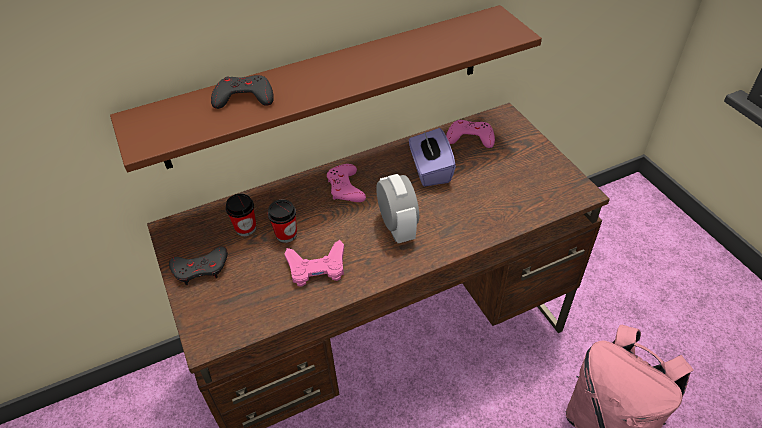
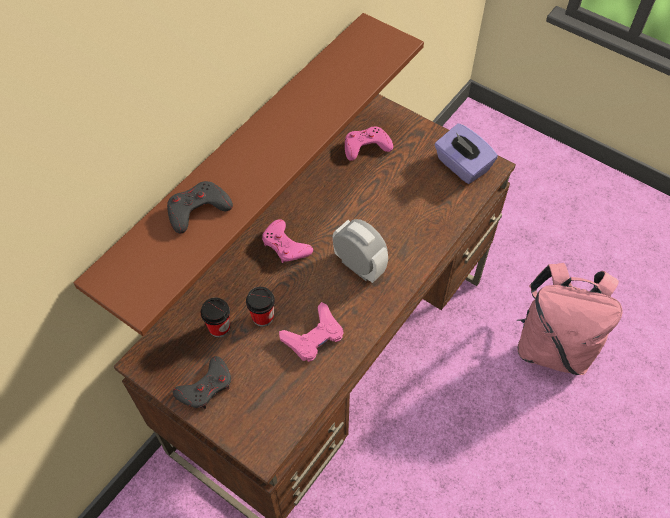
camera: 30 degrees left, 10 degrees up
(430, 170) = (351, 196): purple tissue box -> purple tissue box (462, 166)

